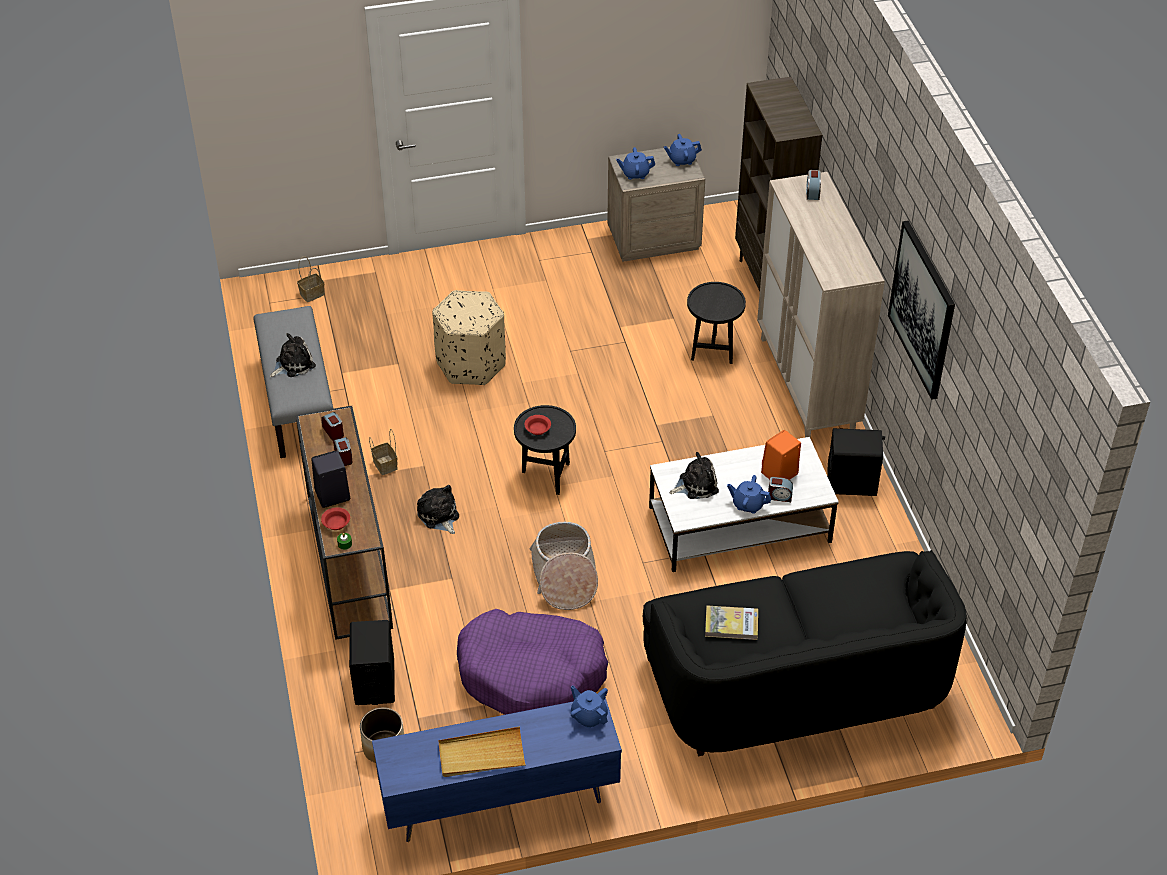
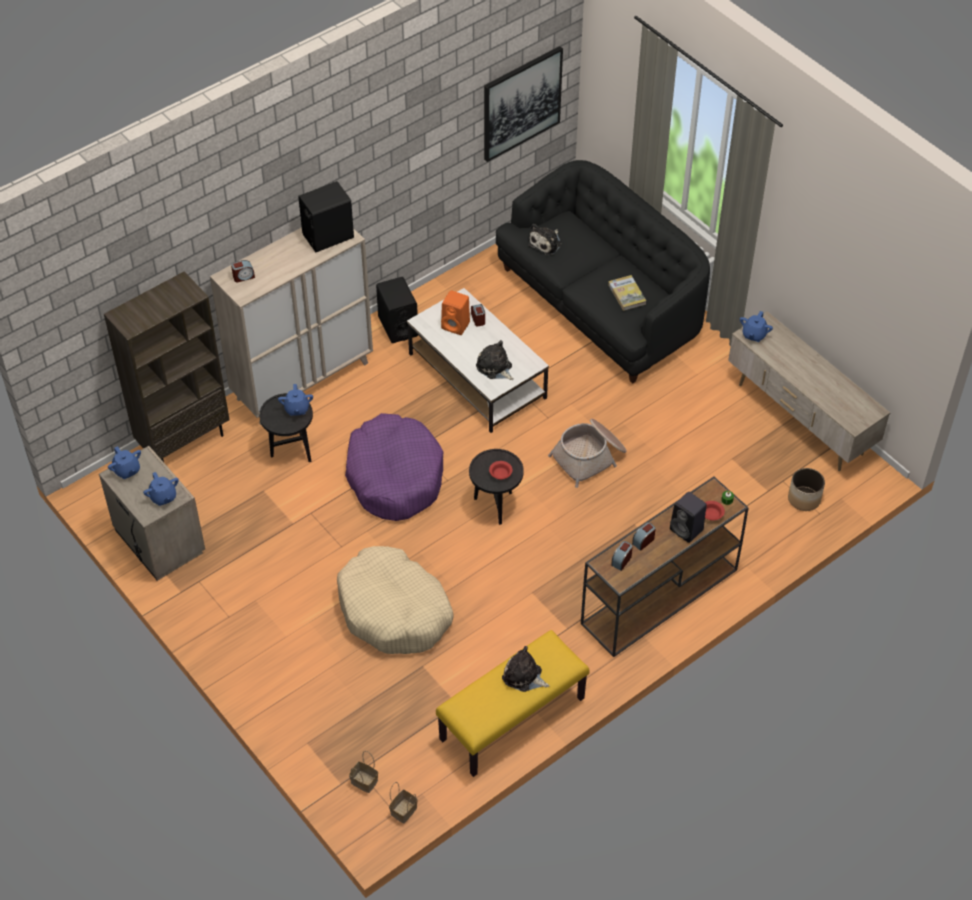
camera: 115 degrees left, 5 degrees up
(297, 403) = (512, 720): grey bench -> yellow bench
(374, 682) = (756, 528): black speaker -> black speaker (327, 236)
(384, 464) = (547, 620): basket -> basket (403, 812)
(439, 516) = (579, 558): plush toy -> plush toy (546, 243)
(471, 363) = (394, 611): beige ottoman -> beige dog bed
(481, 755) = (823, 376): beige tray -> none
(499, 802) = (799, 420): blue tv stand -> beige tv stand
(531, 673) = (688, 443): purple dog bed -> purple dog bed (394, 476)
(748, 504) = (497, 333): blue teapot -> blue teapot (297, 409)
(922, 309) = (380, 162): picture -> picture (521, 103)

